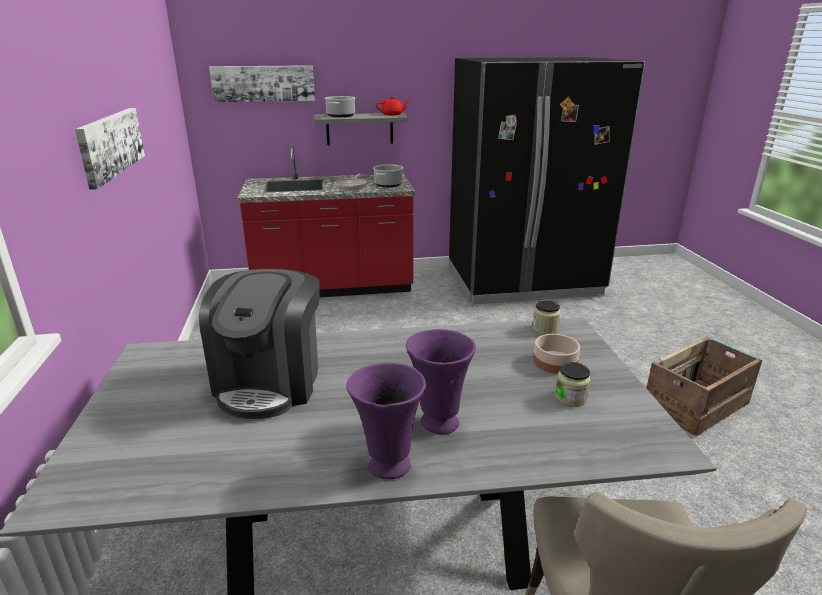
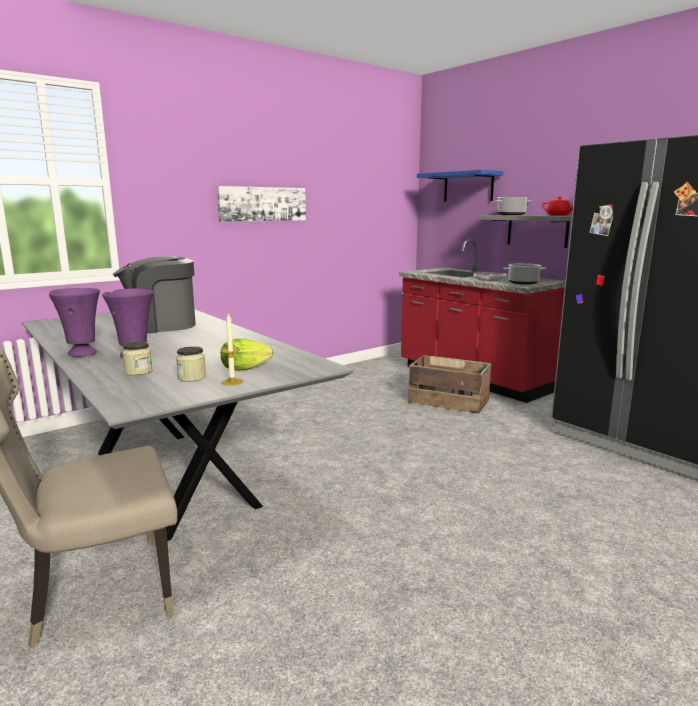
camera: 60 degrees right, 10 degrees down
(263, 83) = (468, 187): picture -> blue shelf
(545, 329) = (308, 361): jar -> jar (138, 371)
(554, 362) = (248, 369): bowl -> lettuce
(599, 378) = (232, 382): none -> candle
(697, 405) = (566, 614): crate -> crate (449, 402)

